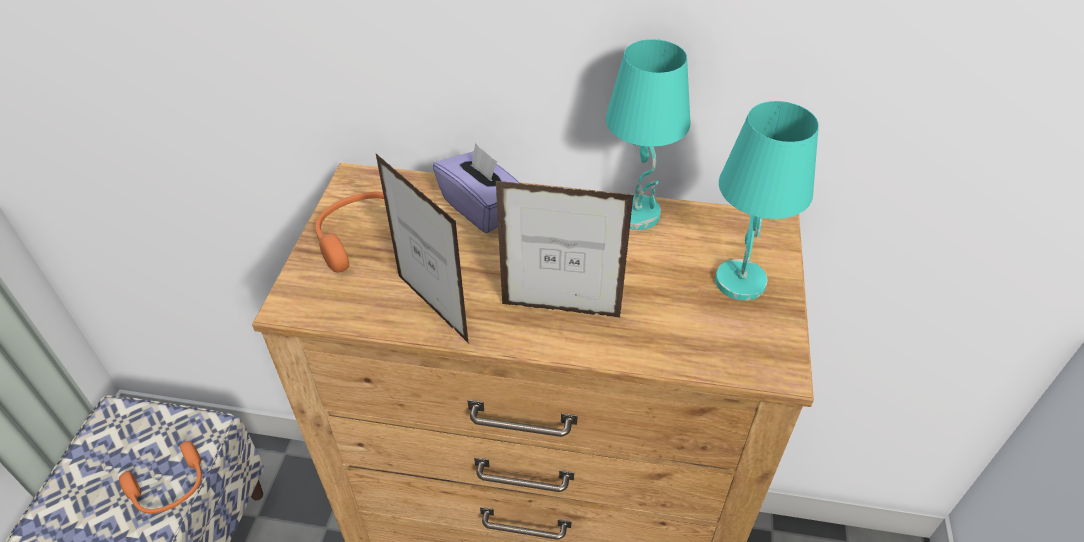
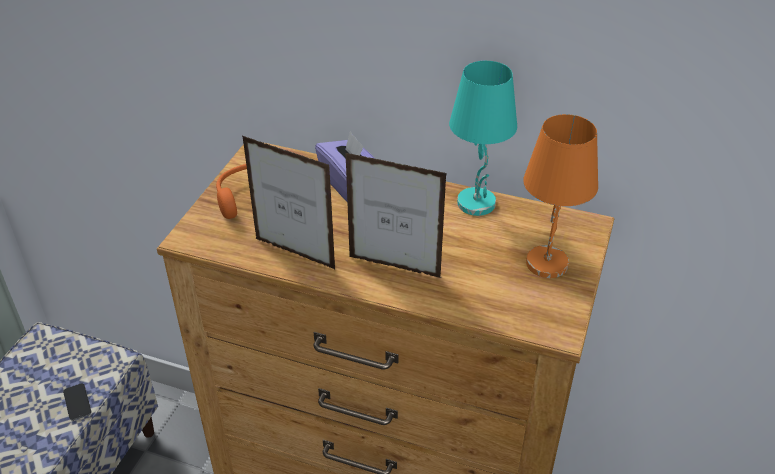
camera: 10 degrees right, 5 degrees down
(170, 488) = (77, 402): orange headphones -> phone
(432, 308) = (294, 253): picture frame -> picture frame turned 150 degrees clockwise
(739, 280) = (546, 262): turquoise table lamp -> orange table lamp

